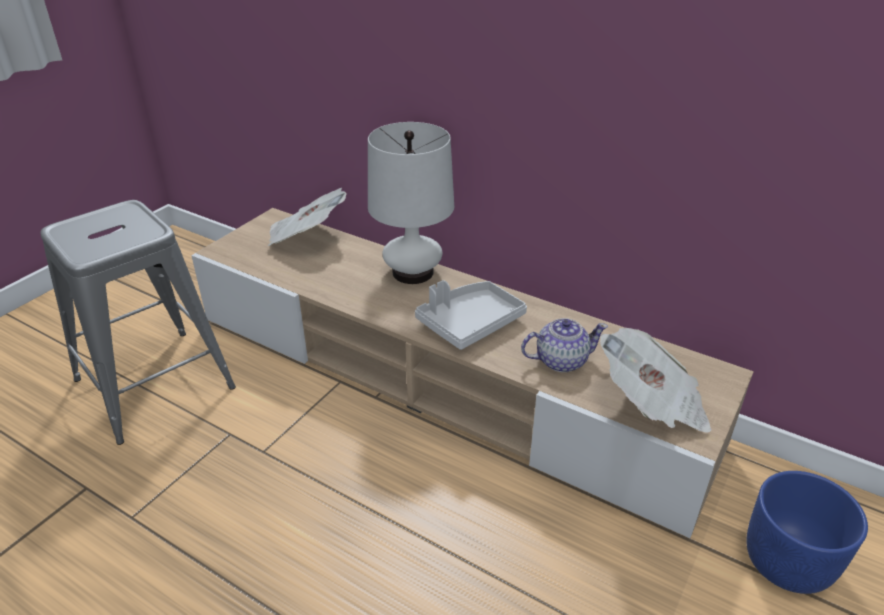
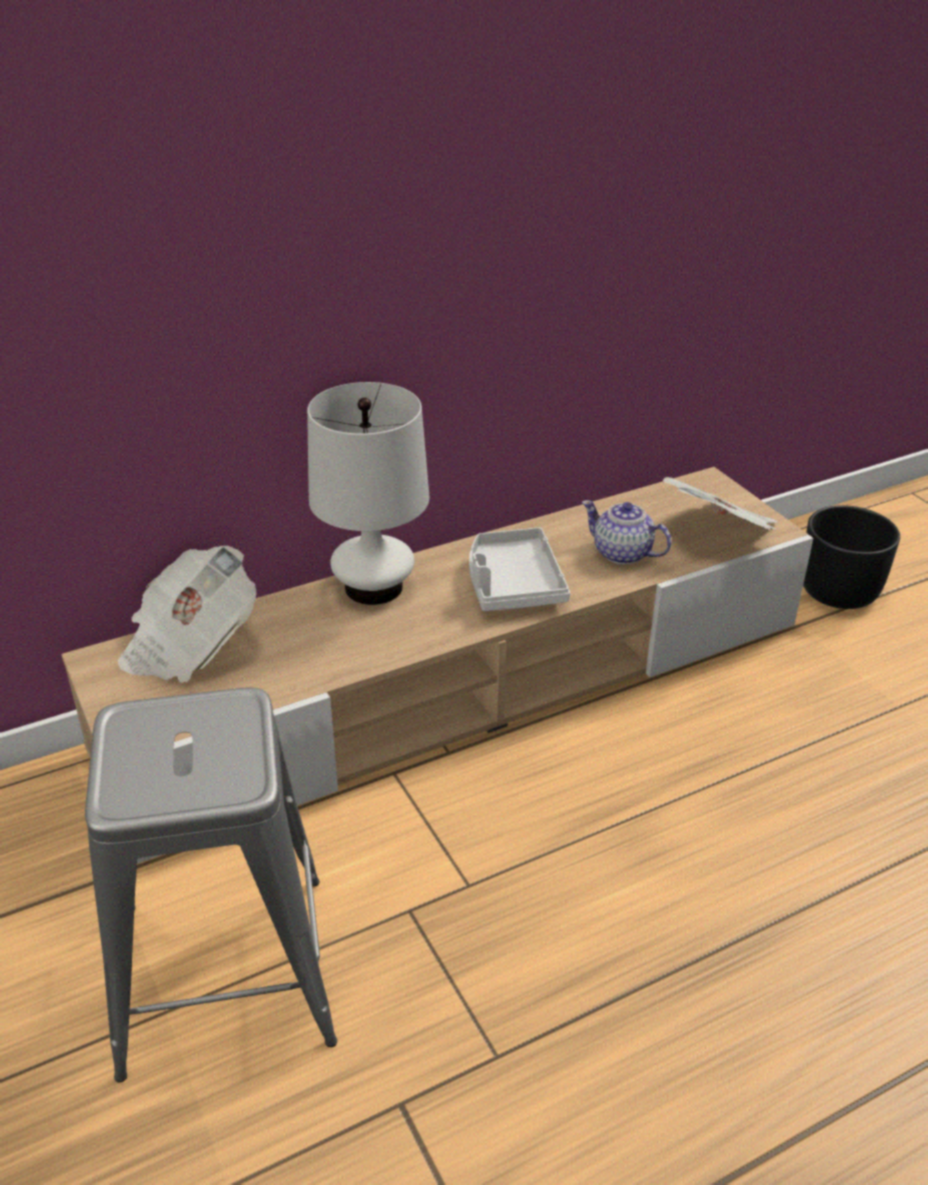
camera: 60 degrees left, 0 degrees up
(560, 360) = (622, 553): teapot -> teapot turned 75 degrees counterclockwise
(788, 562) = (839, 591): blue planter -> black planter

